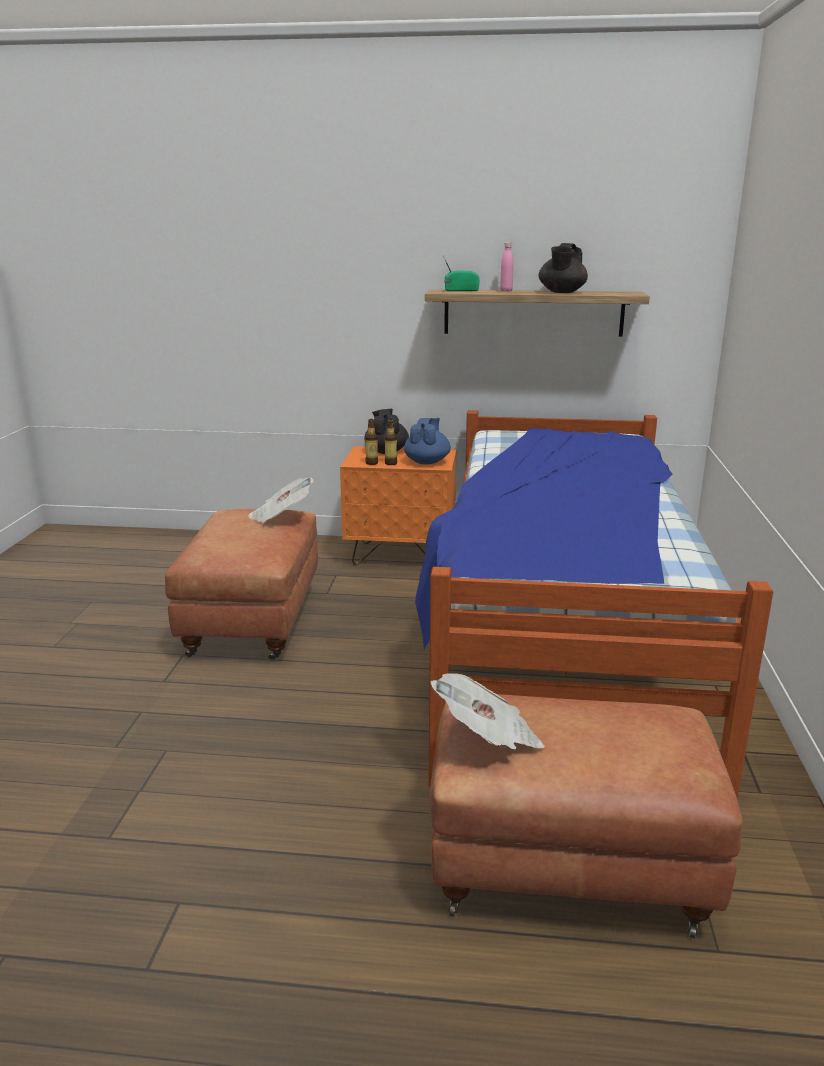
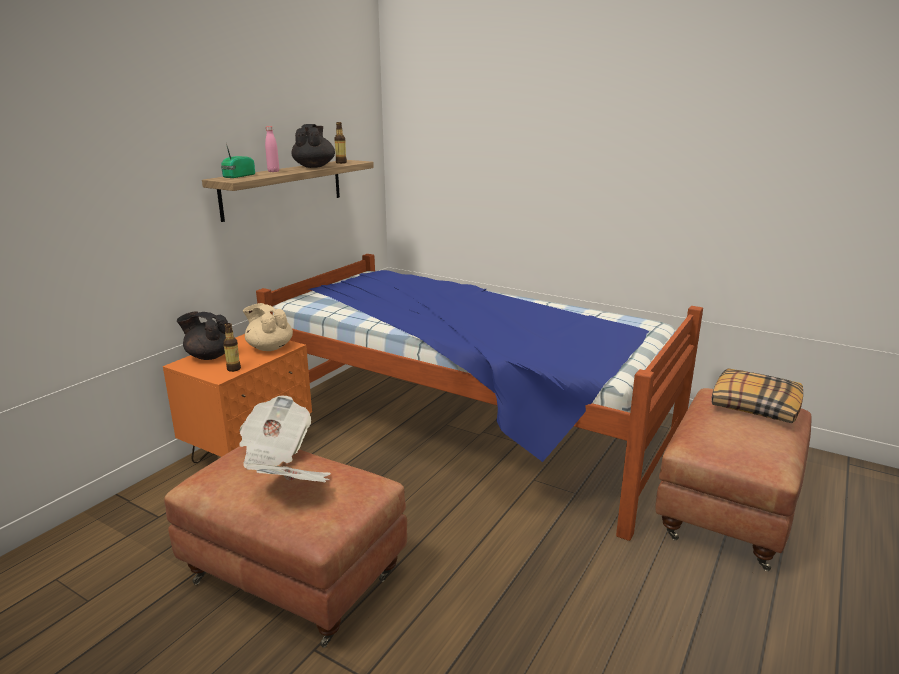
camera: 65 degrees left, 0 degrees up
(390, 463) = (248, 361): bottle -> bottle (341, 163)
(427, 462) = (269, 347): blue teapot -> beige teapot
(487, 738) = (747, 450): newspaper -> newspaper (295, 491)
(561, 292) = (314, 167): black teapot -> black teapot turned 135 degrees counterclockwise
(655, 744) = (754, 405): none -> pillow

